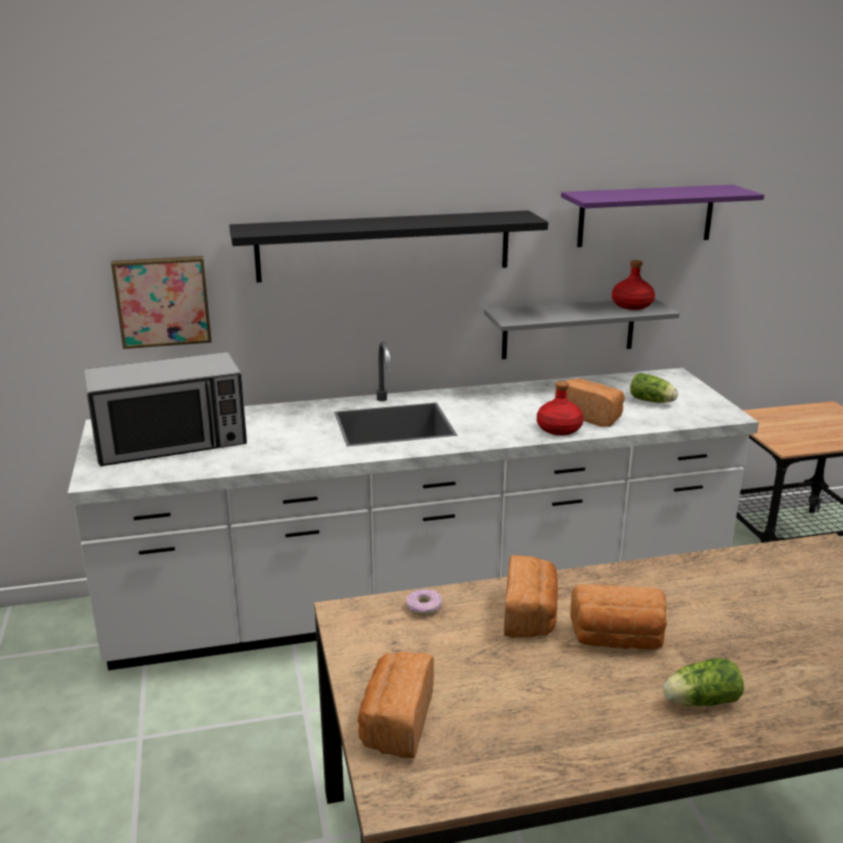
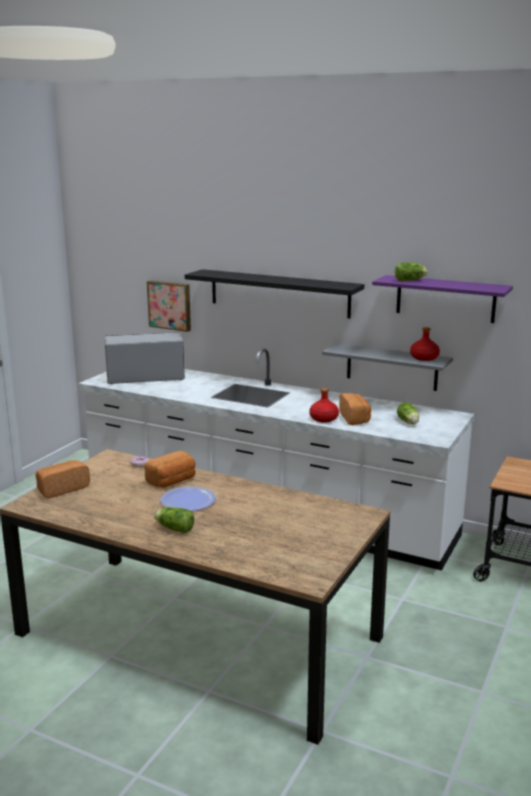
camera: 40 degrees right, 5 degrees down
(171, 443) = (145, 377): microwave -> microwave turned 150 degrees clockwise
(617, 639) = (188, 500): bread -> plate
(619, 194) = (411, 280): none -> lettuce

